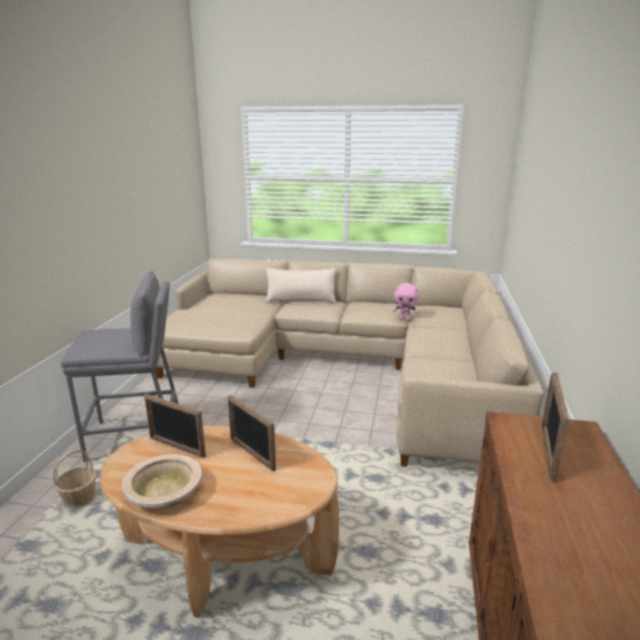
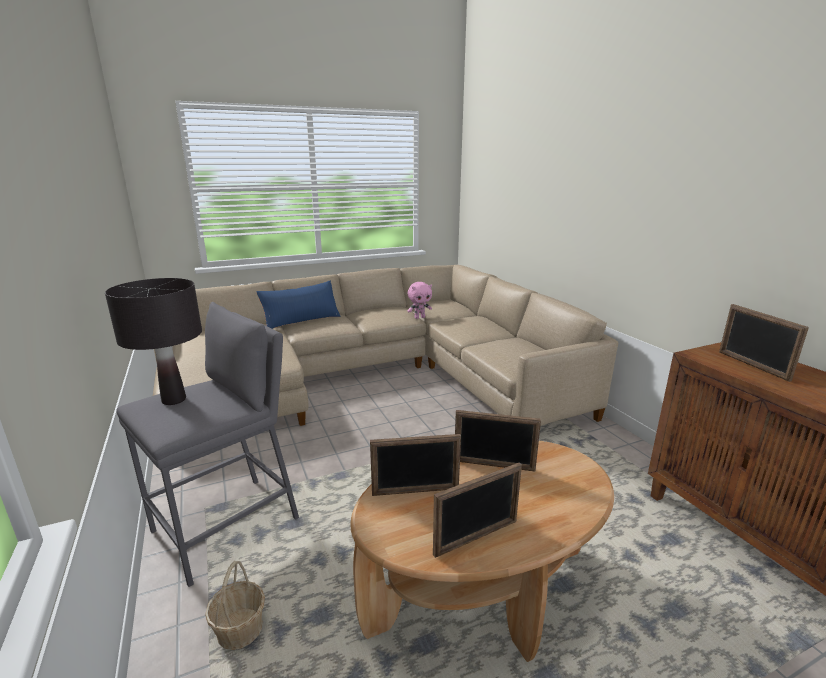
camera: 35 degrees left, 0 degrees up
(106, 334) = (174, 400): none -> black table lamp
(164, 491) = (476, 538): beige bowl -> picture frame
(301, 300) = (301, 321): beige pillow -> blue pillow

